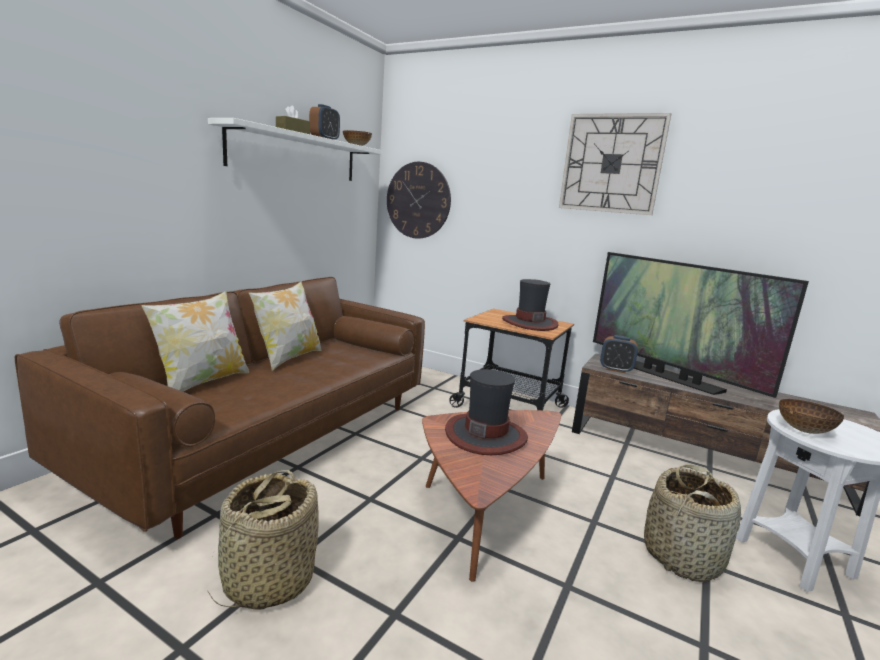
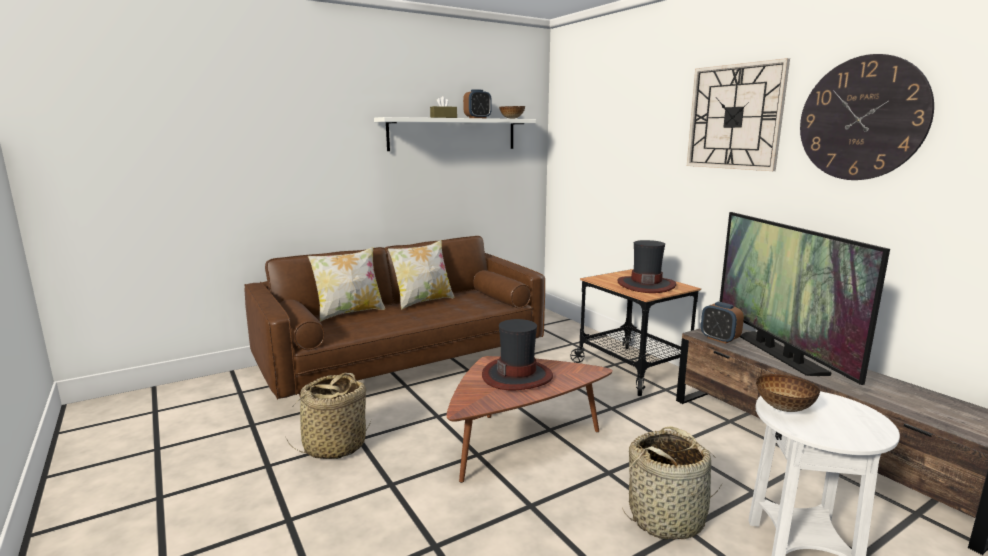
camera: 30 degrees right, 0 degrees up
(418, 200) = (575, 162): wall clock -> wall clock (862, 119)

